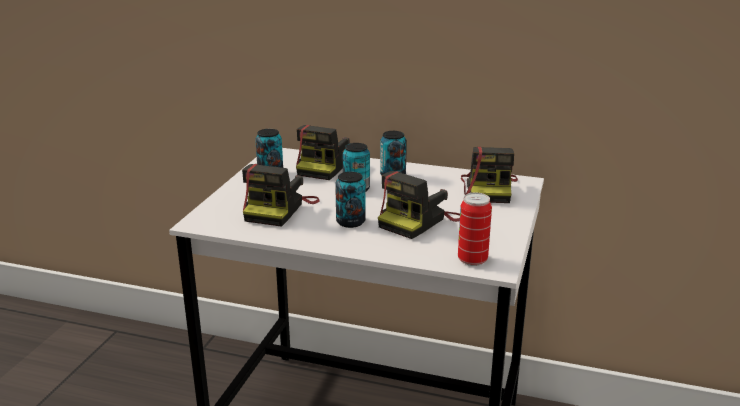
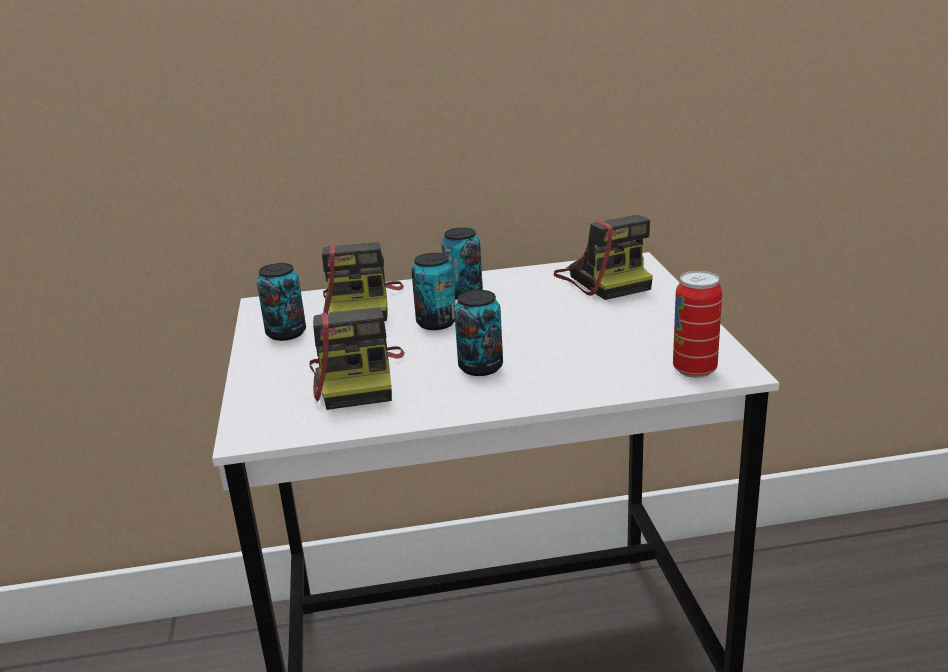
camera: 25 degrees left, 0 degrees up
(419, 221) = (568, 341): camera -> none

